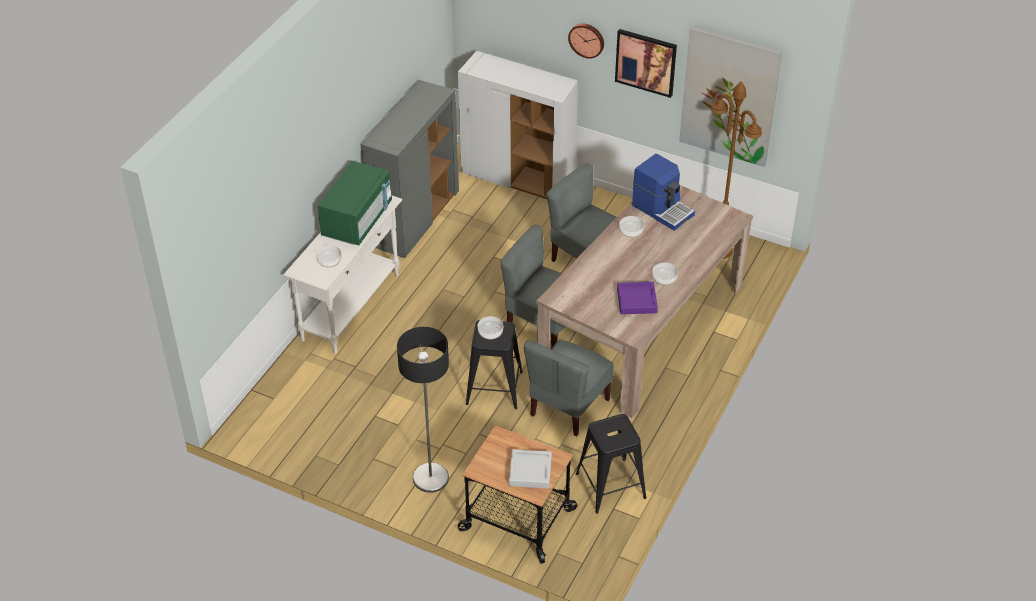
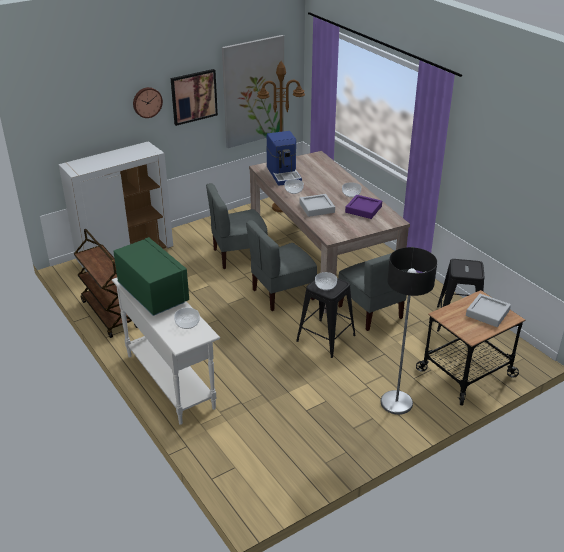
camera: 60 degrees left, 10 degrees down
(415, 219) = (109, 314): grey cabinet -> brown cart
(608, 264) = (317, 208): none -> grey tray
(662, 209) = (284, 174): coffee machine -> coffee machine turned 90 degrees clockwise

